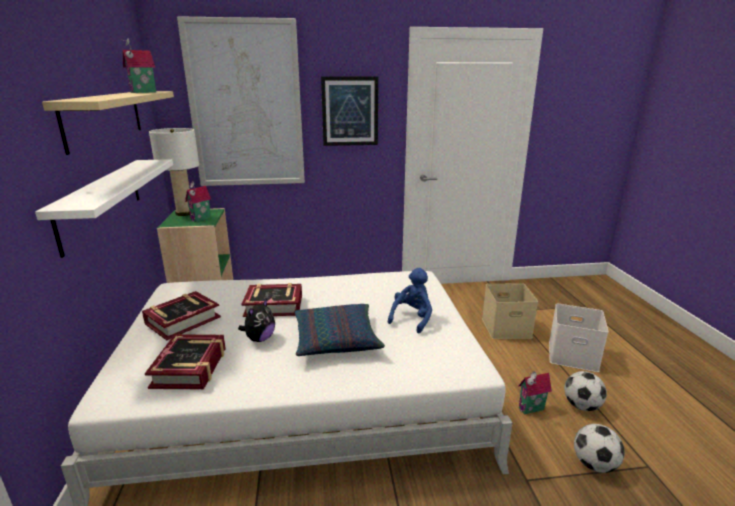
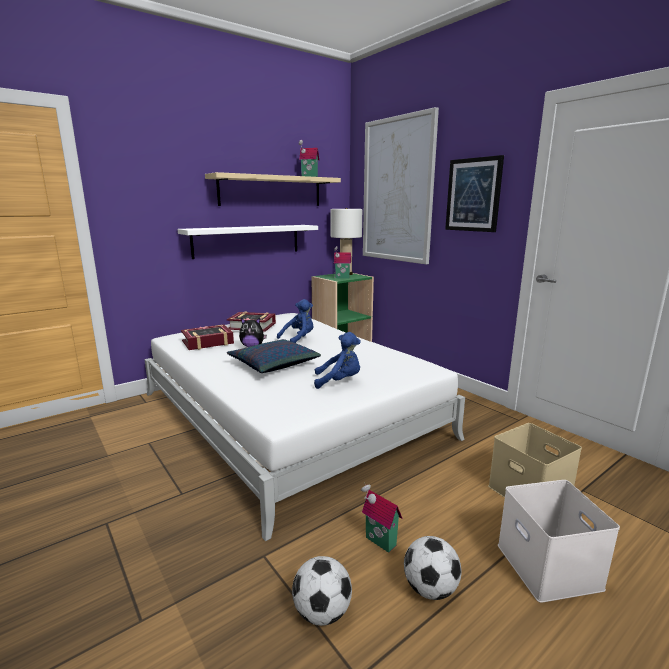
camera: 60 degrees right, 5 degrees down
(274, 305) = (298, 339): book -> blue plush toy

